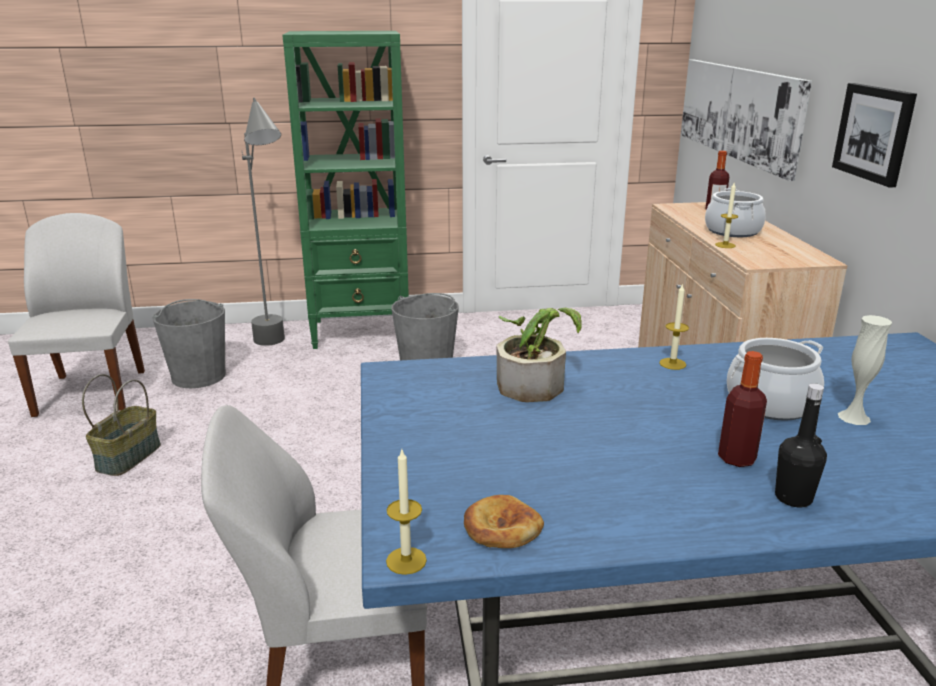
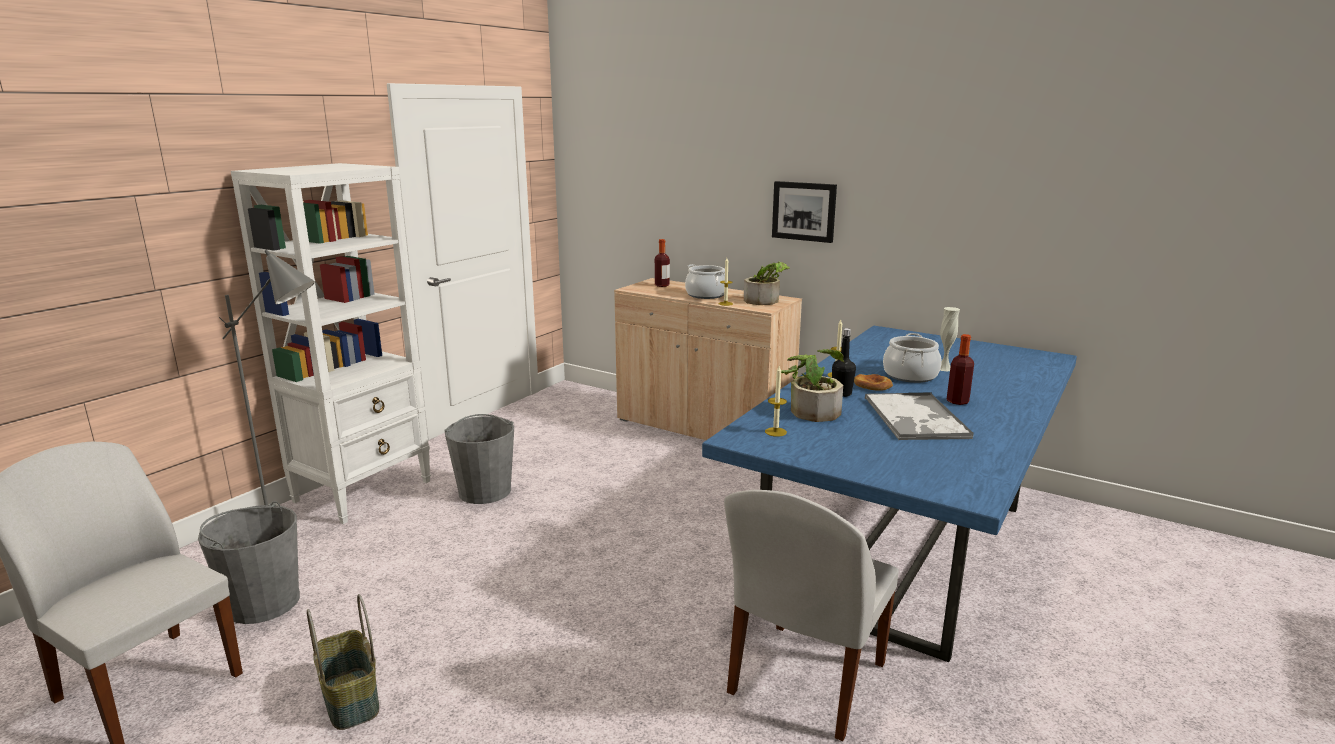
camera: 50 degrees left, 5 degrees down
(362, 332) = (364, 491): green bookcase -> white bookcase
(406, 560) = (984, 500): candle -> candle (775, 432)
(501, 527) = (972, 469): bread -> bread (873, 385)
(618, 446) = (916, 418): none -> tray
(738, 112) = (643, 210): picture -> none
(787, 255) = (766, 300): none -> potted plant
(793, 498) = (1004, 405): black bottle -> black bottle (841, 393)

